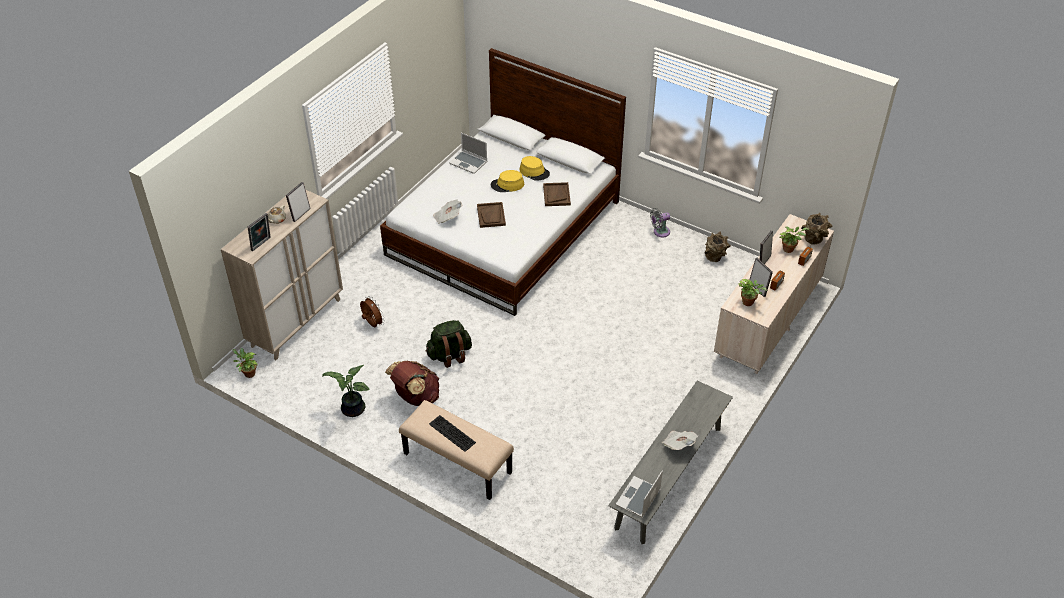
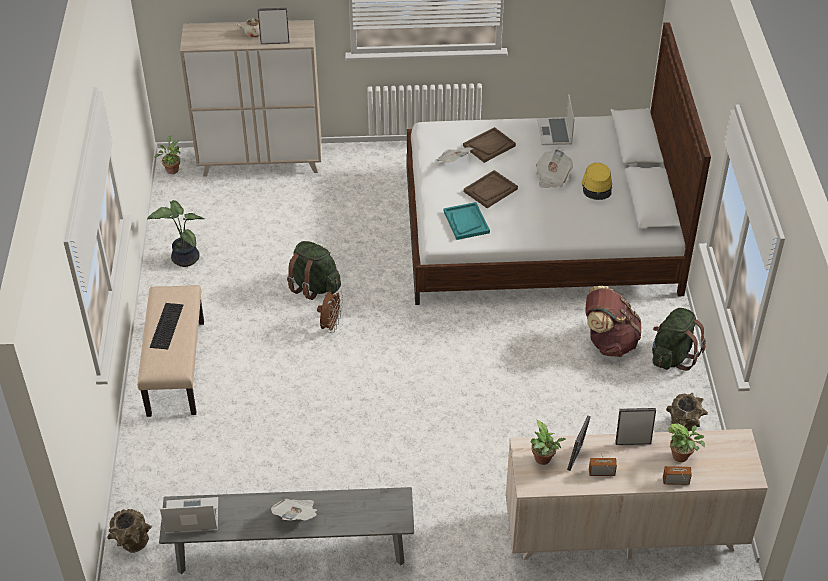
camera: 55 degrees right, 0 degrees up
(262, 244) = (211, 42): picture frame -> none
(372, 324) = (306, 211): brown fan -> brown fan (331, 325)
(416, 397) = (237, 293): brown backpack -> brown backpack (608, 342)
(507, 185) = (552, 177): yellow hat -> newspaper
(508, 240) = (466, 222): none -> turquoise tray
(556, 195) = (578, 221): brown tray -> brown tray (489, 146)
(660, 232) = (672, 356): grey fan -> green backpack
(814, 240) = (725, 475): brown vase -> brown vase (133, 545)

